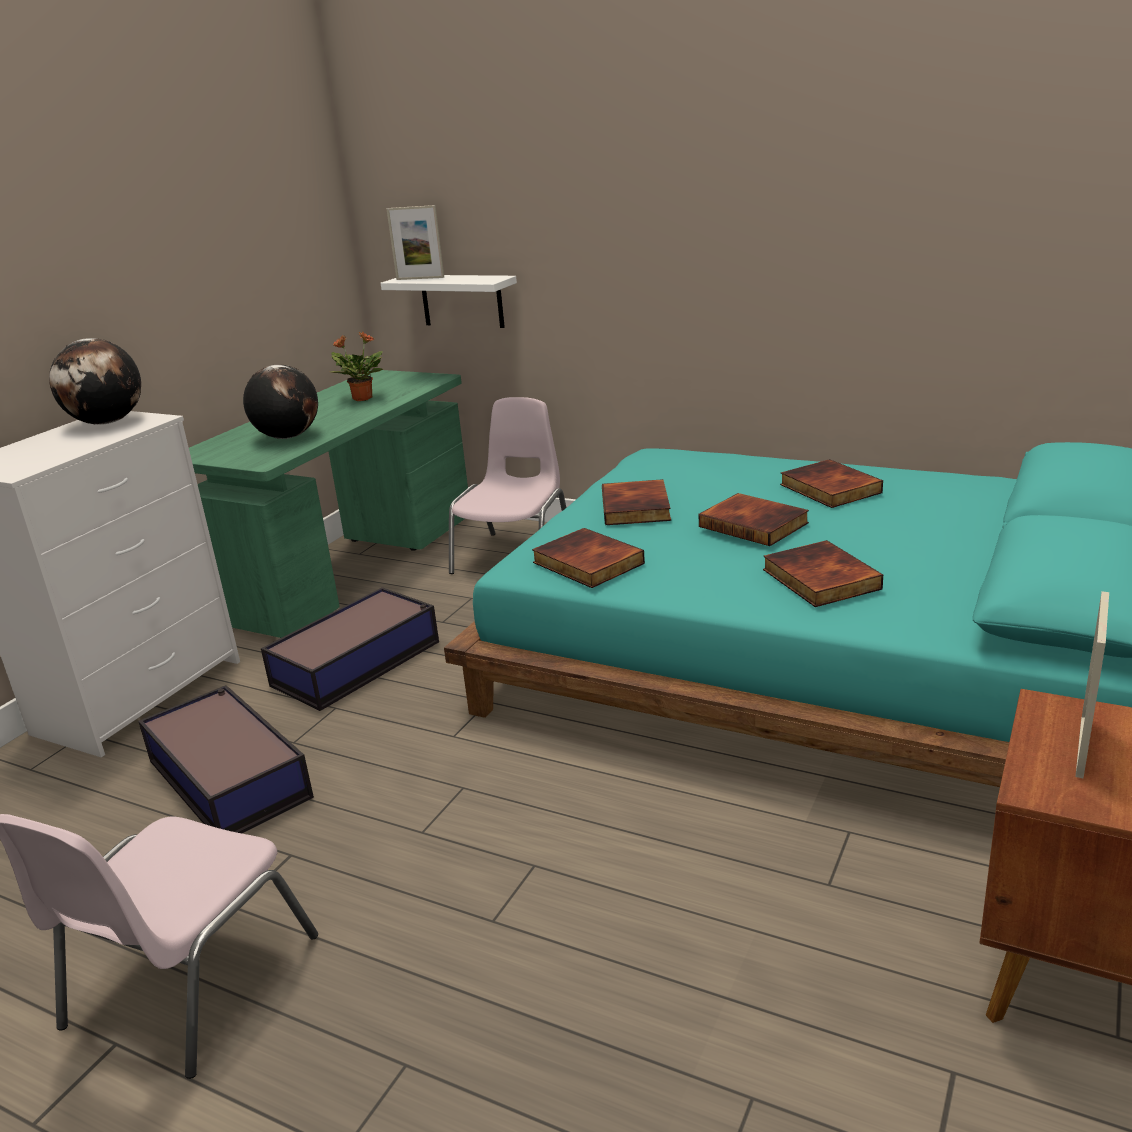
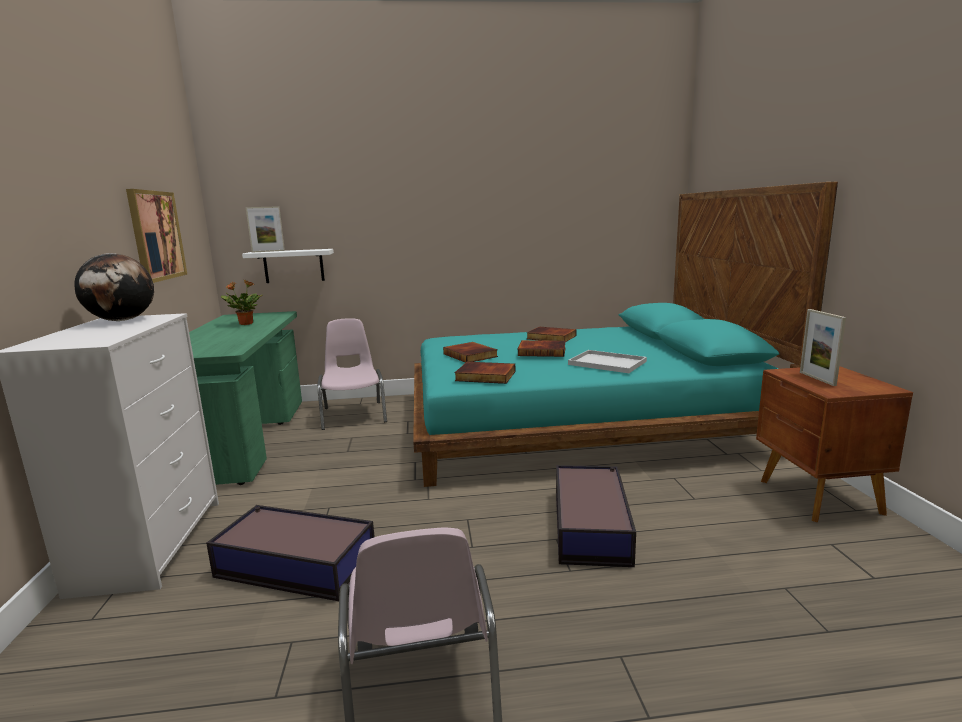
camera: 35 degrees left, 10 degrees down
(228, 274) = (156, 235): none -> picture
(287, 437) = (224, 341): globe -> none
(358, 662) = (315, 482): storage box -> storage box (591, 525)
(818, 579) = (605, 363): book -> white tray

